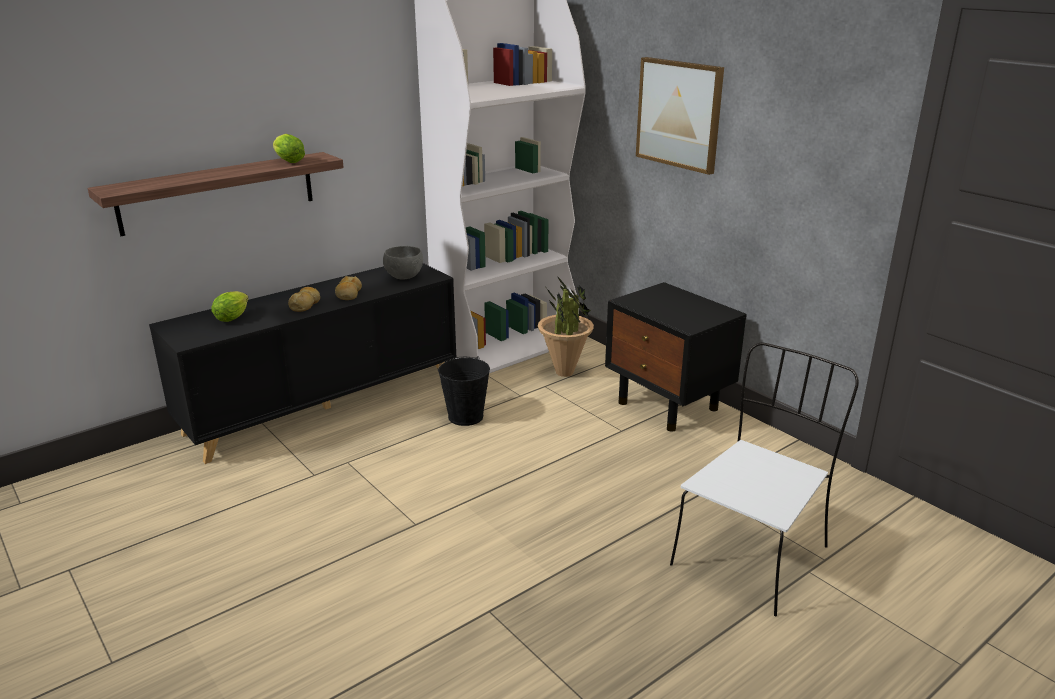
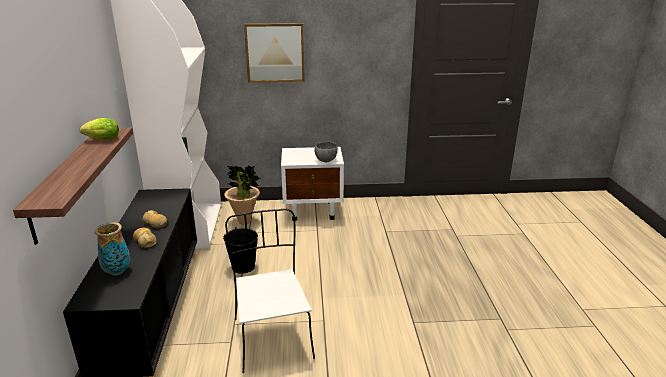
camera: 55 degrees left, 0 degrees up
(234, 317) = (117, 272): lettuce -> vase
(403, 277) = (161, 200): grey bowl -> grey bowl (325, 160)
(669, 406) = (313, 210): black nightstand -> white nightstand
(751, 554) = (435, 242): white chair -> white chair (272, 337)

